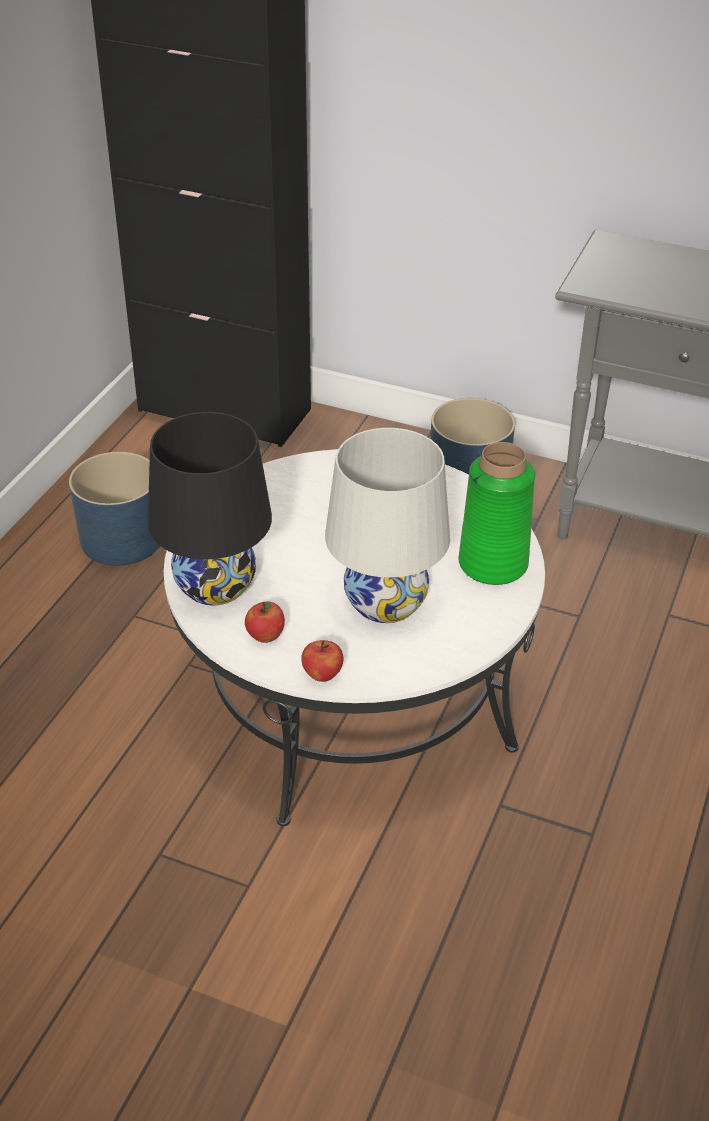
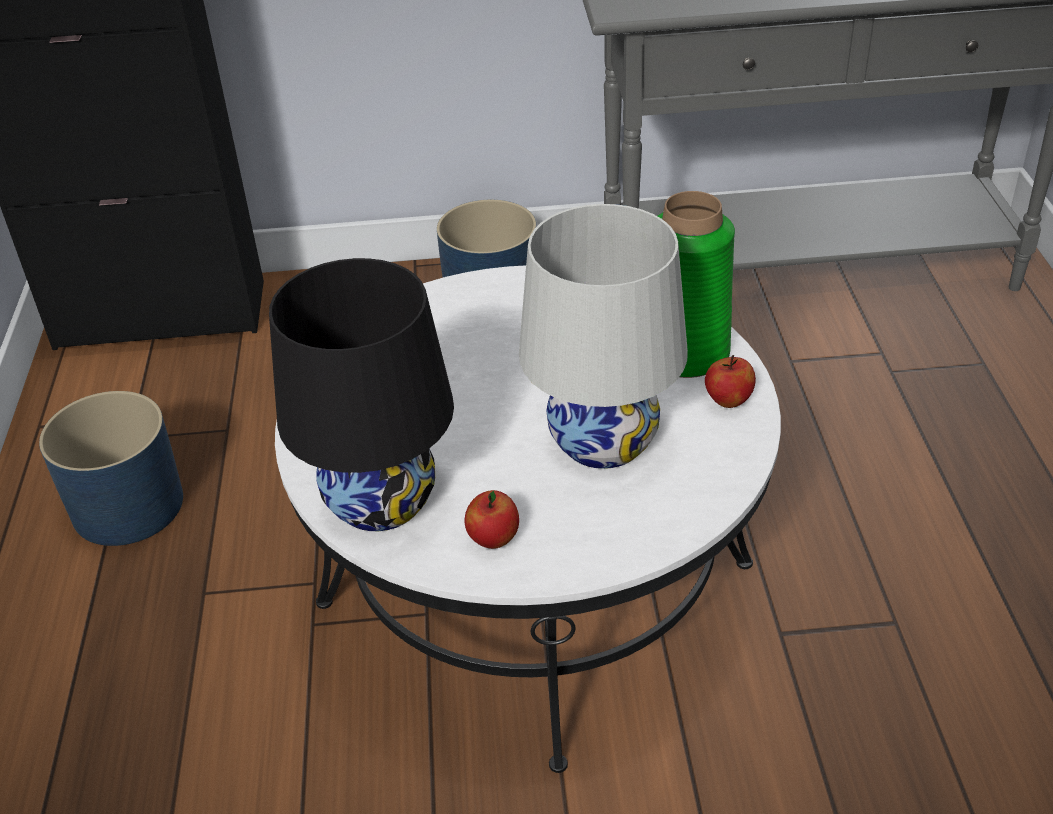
camera: 25 degrees left, 0 degrees up
(322, 675) = (600, 557): apple -> apple (728, 400)

